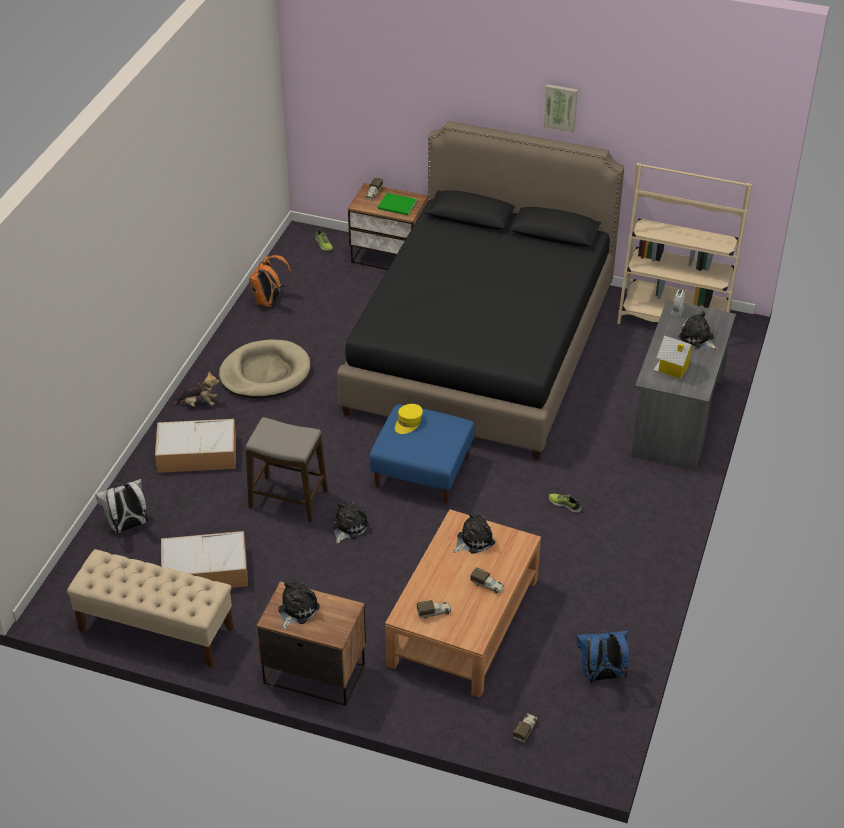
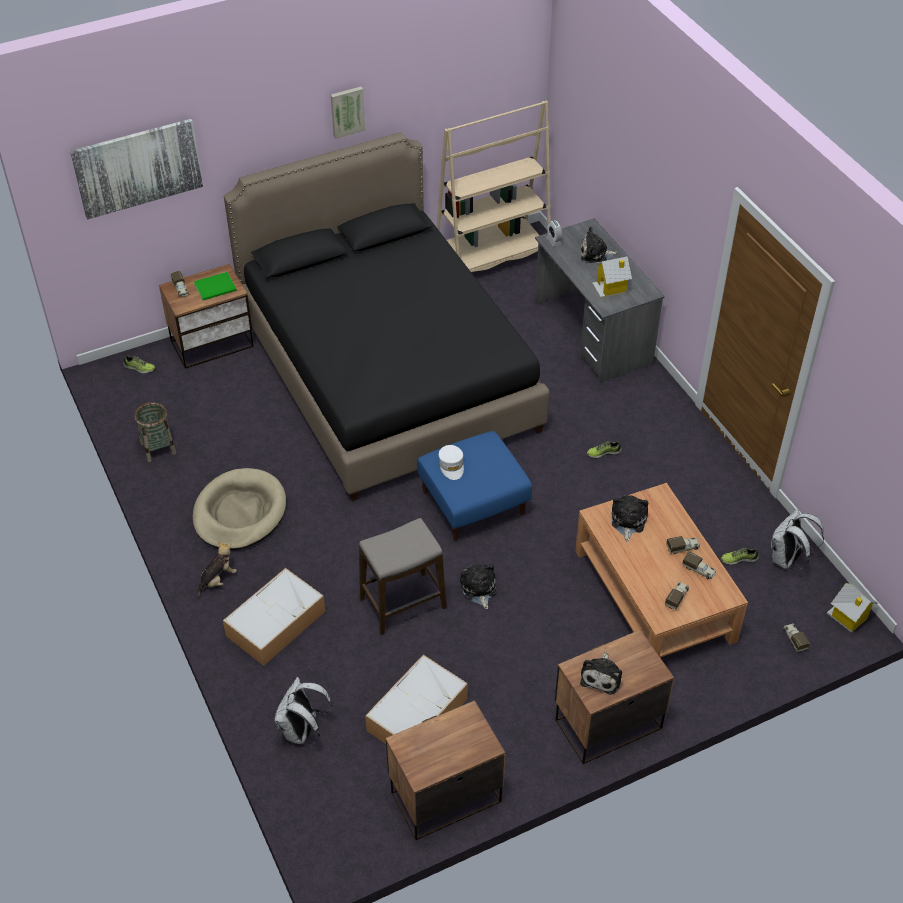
camera: 45 degrees left, 5 degrees up
(155, 629) = (444, 795): beige bench -> nightstand
(269, 301) = (158, 448): orange backpack -> basket
(296, 610) = (602, 676): plush toy -> plush toy turned 150 degrees counterclockwise
(365, 71) = (138, 168): none -> picture
(408, 423) = (451, 466): yellow cap -> white cap
(477, 608) = (699, 570): none -> toy truck
(563, 647) = (739, 559): none -> shoe
(590, 749) = (848, 617): none -> toy house
(601, 676) = (787, 559): blue backpack -> white backpack

